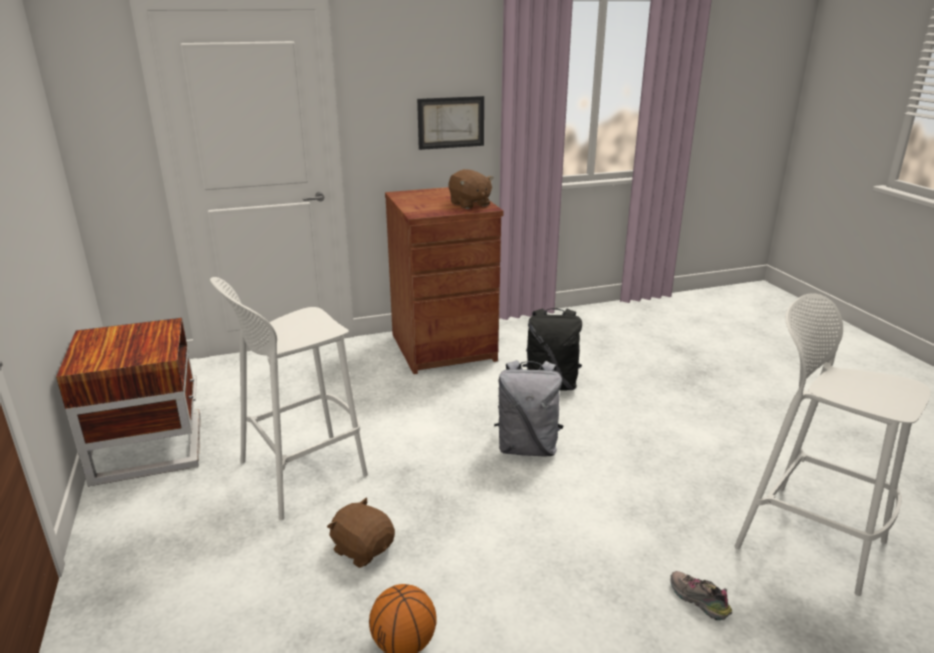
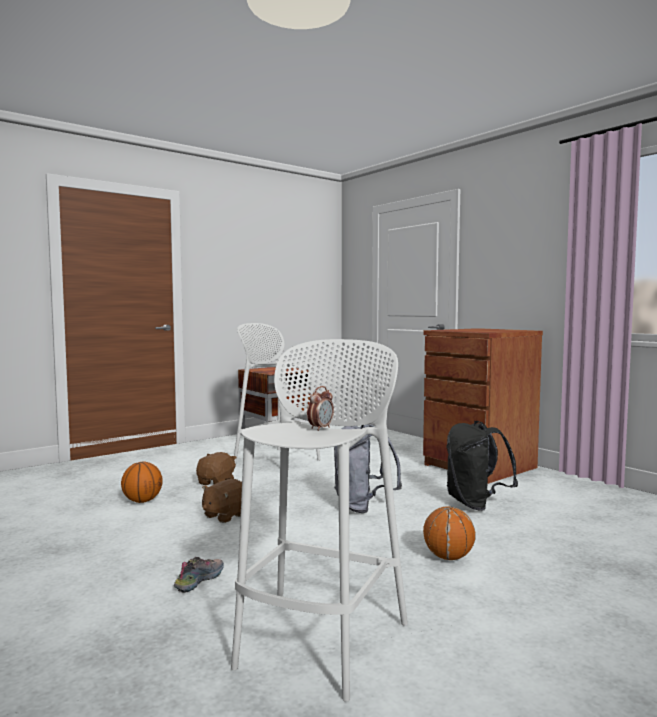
camera: 70 degrees right, 20 degrees down
(451, 122) = (535, 275): picture -> none
(469, 204) = (486, 331): brown plush toy -> brown plush toy (225, 515)
(667, 435) = (448, 557): none -> basketball
(831, 386) = (320, 428): none -> alarm clock

